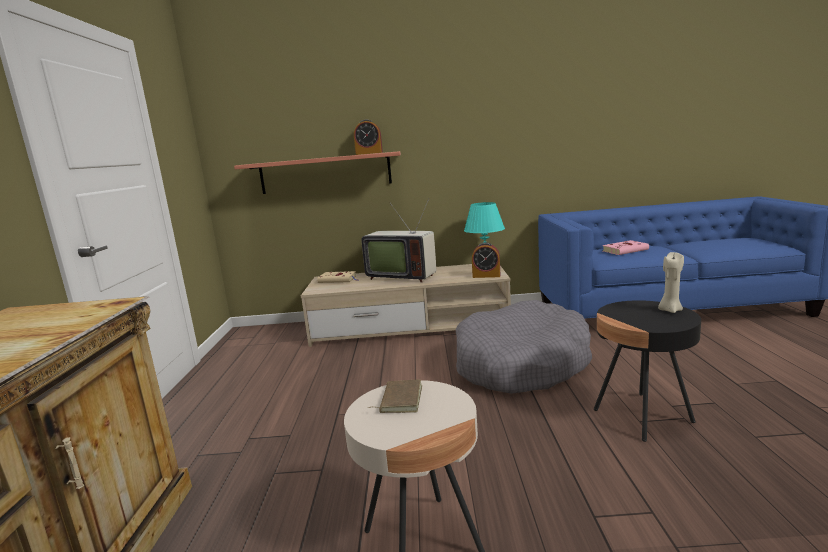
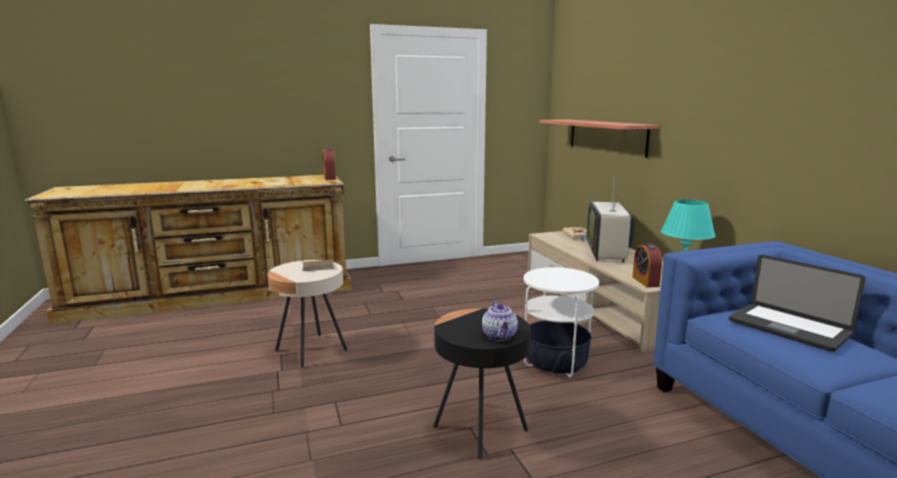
camera: 70 degrees right, 0 degrees up
(369, 153) = (628, 123): alarm clock -> alarm clock (329, 178)
(521, 364) = (556, 363): grey dog bed -> white side table
(626, 250) = (788, 328): pink book -> laptop
(669, 310) = (500, 336): beige candle -> teapot

